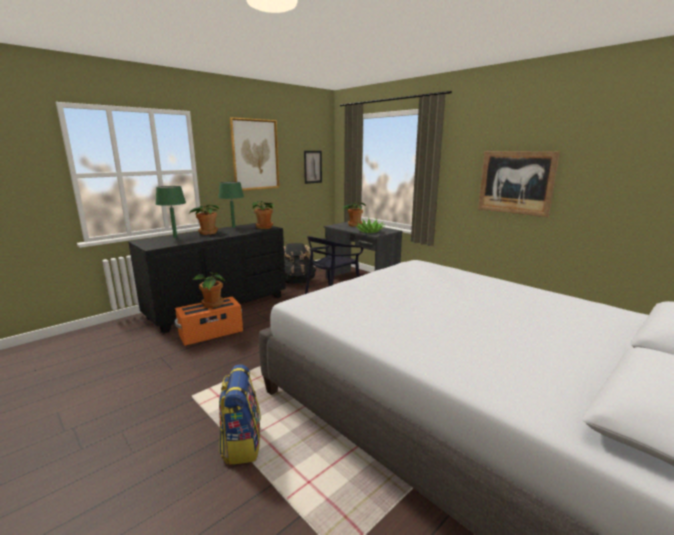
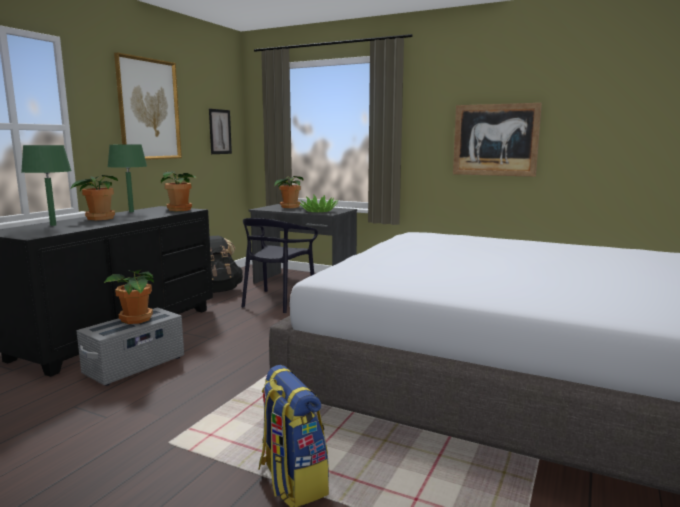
camera: 20 degrees left, 5 degrees down
(211, 334) = (135, 366): orange storage box -> grey storage box

